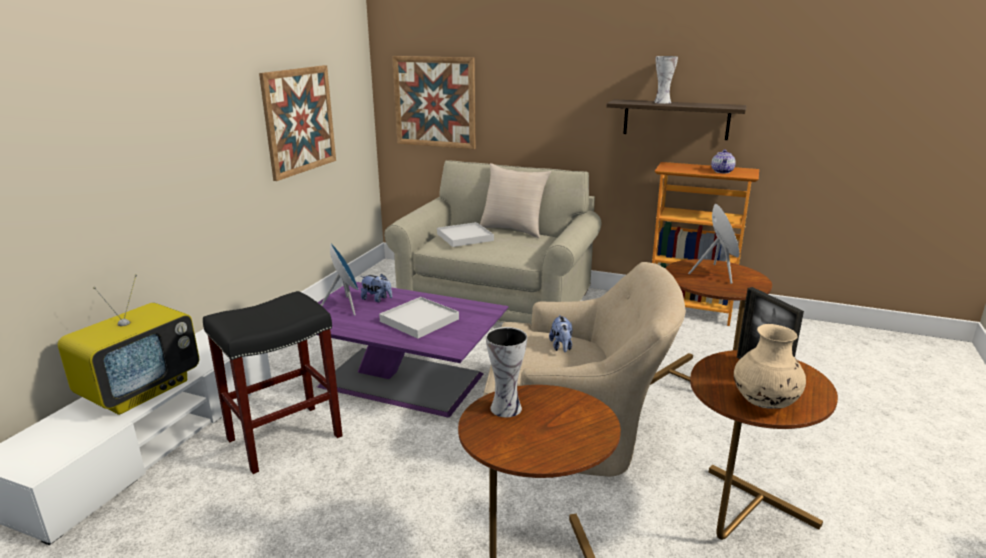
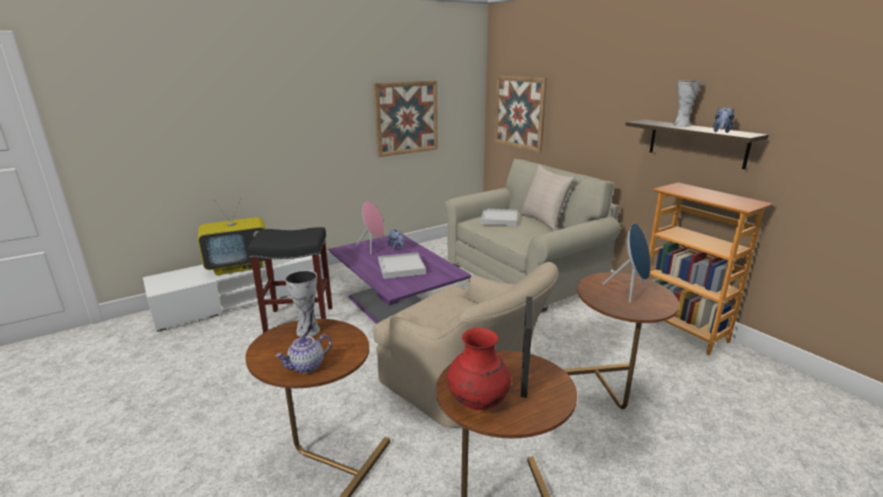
camera: 35 degrees right, 0 degrees up
(345, 306) = (373, 247): blue speaker -> pink speaker
(561, 347) = (458, 313): plush toy -> plush toy (721, 131)
(722, 171) = (722, 199): teapot -> teapot (306, 366)
(764, 403) = (478, 402): beige vase -> red vase

